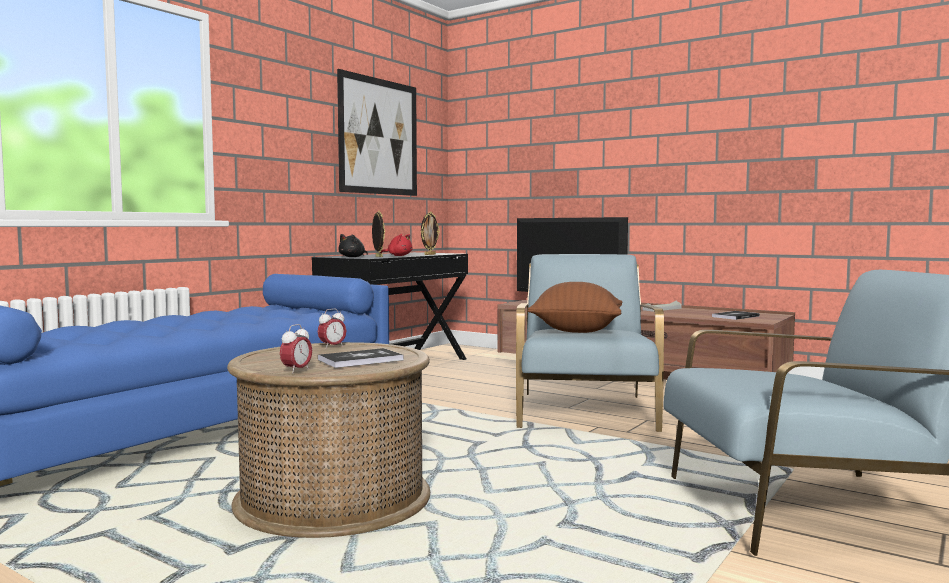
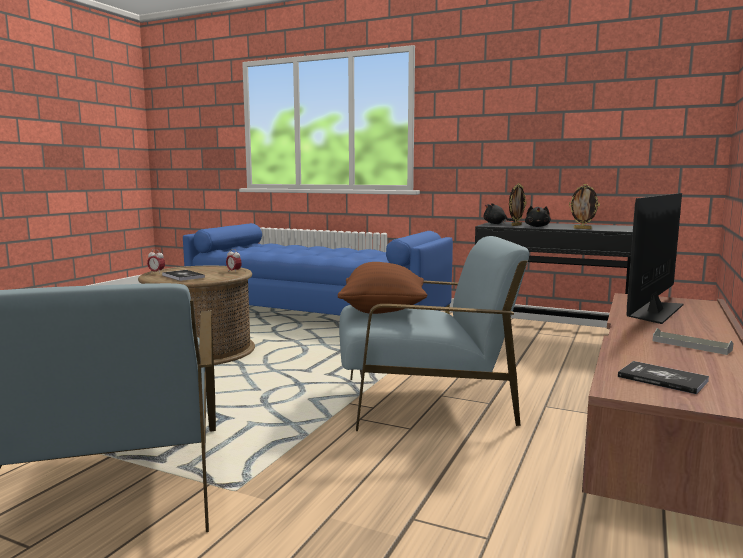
camera: 80 degrees right, 5 degrees up
(379, 136) = (597, 106): picture -> none
(398, 256) = (537, 226): red plush toy -> black plush toy

